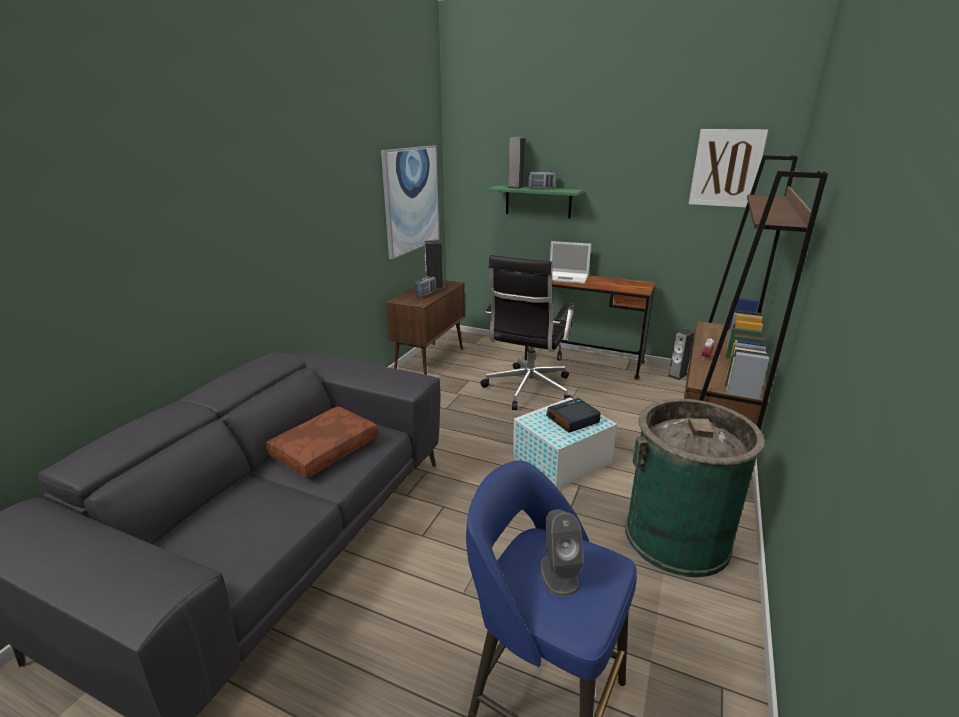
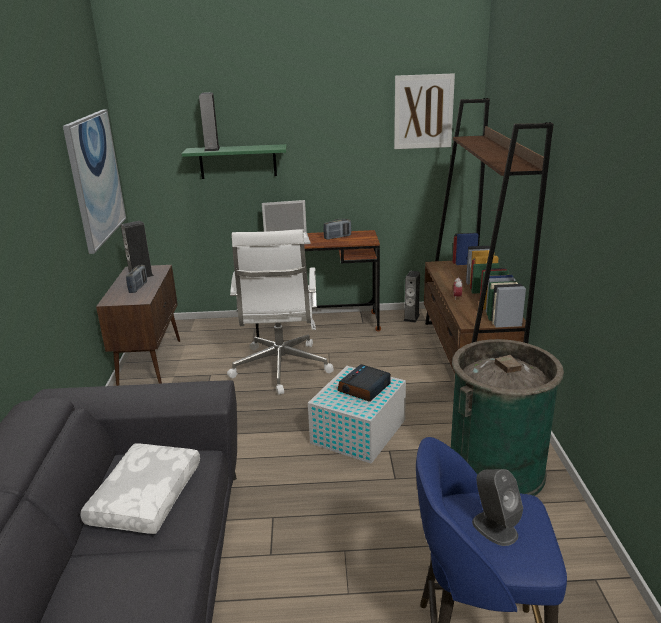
camera: 25 degrees left, 0 degrees up
(325, 449) = (145, 496): brown pillow -> white pillow
(527, 390) = (280, 369): black office chair -> white office chair
(541, 188) = (242, 147): radio -> radio (337, 237)

